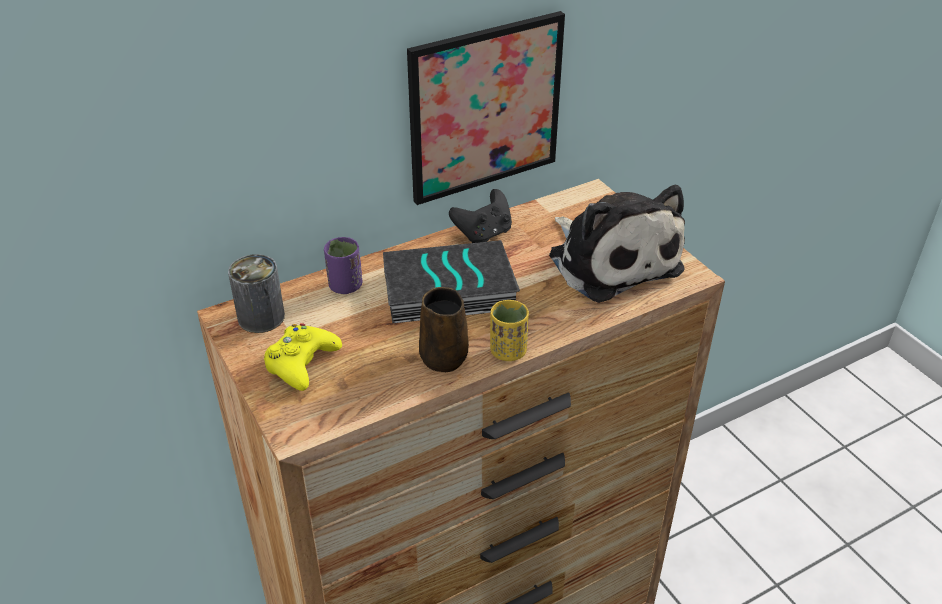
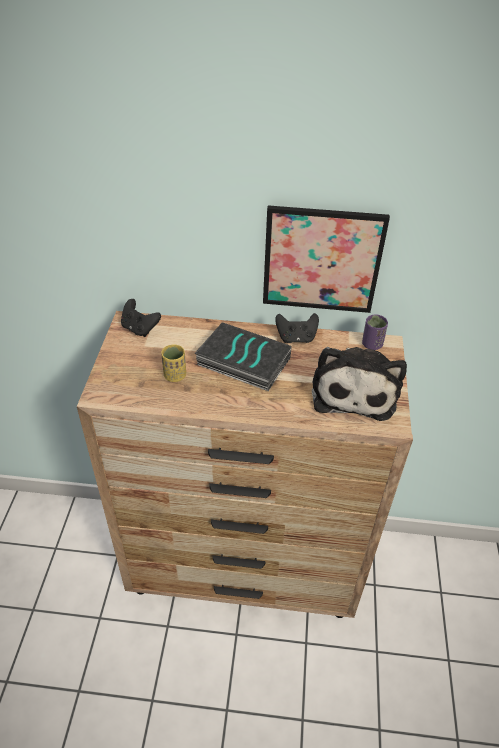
camera: 35 degrees right, 5 degrees up
(261, 317) = (140, 328): can -> black game controller
(301, 363) = (133, 362): yellow game controller -> none
(345, 286) = (194, 332): purple cup -> purple cup (372, 344)
(443, 355) = (203, 396): brown mug -> none
(508, 351) = (238, 412): yellow cup -> yellow cup (175, 375)

